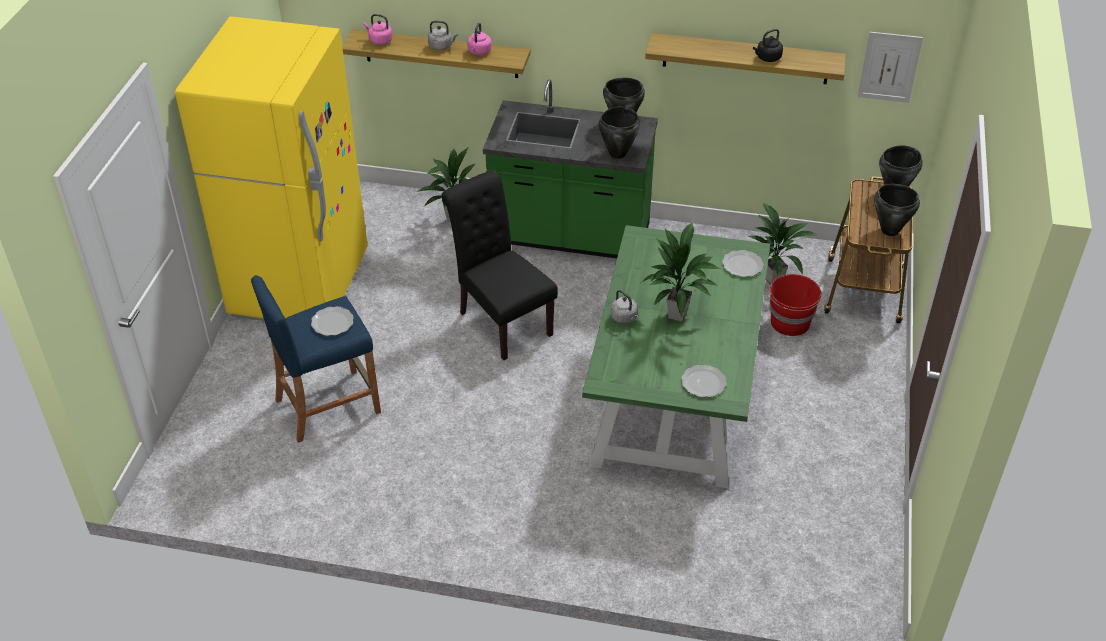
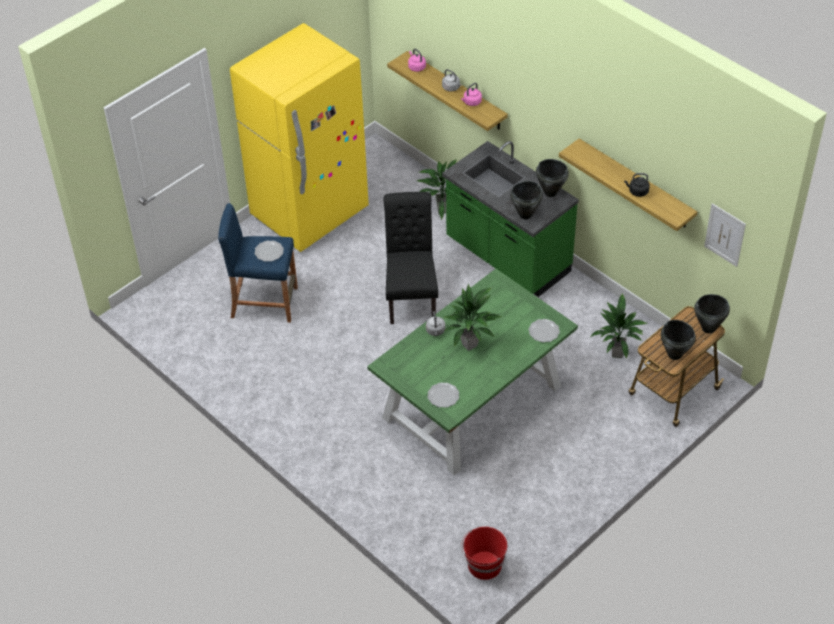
camera: 35 degrees right, 5 degrees up
(790, 323) = (599, 389): red bucket -> red bucket (484, 566)

